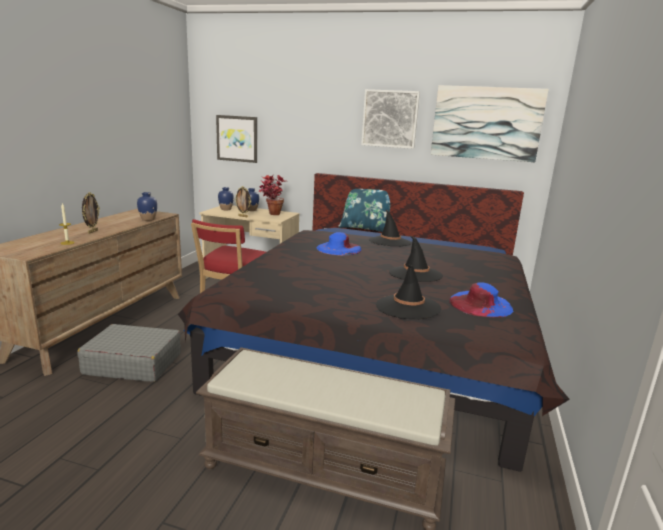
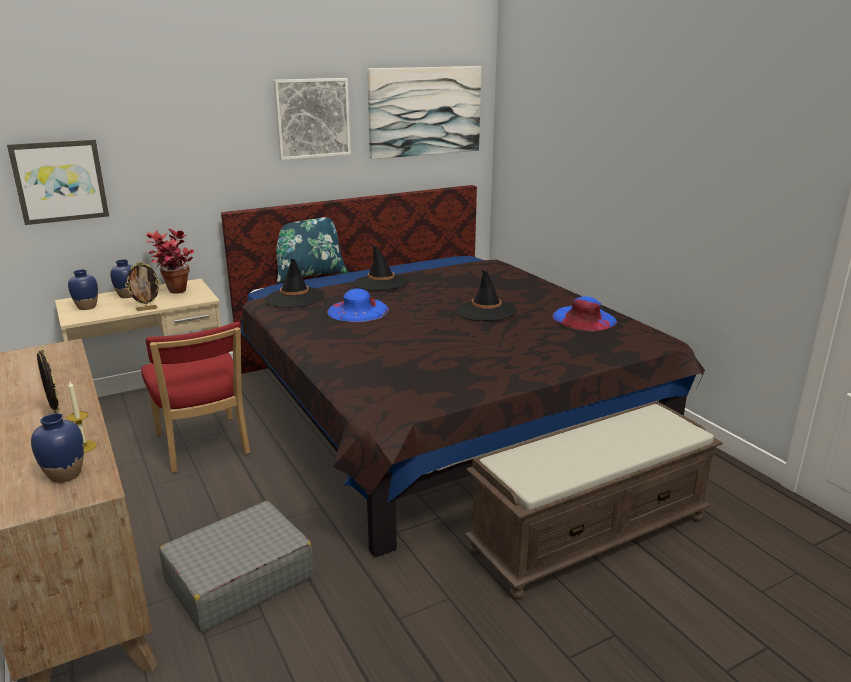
camera: 45 degrees left, 5 degrees up
(148, 219) = (70, 364): blue vase -> blue vase (65, 475)
(407, 307) = (554, 345): black hat -> black hat (294, 298)

